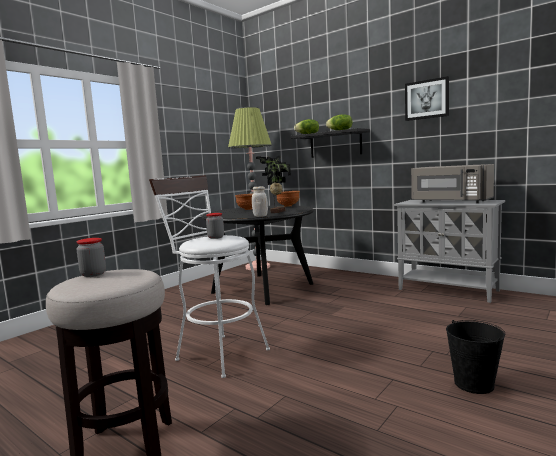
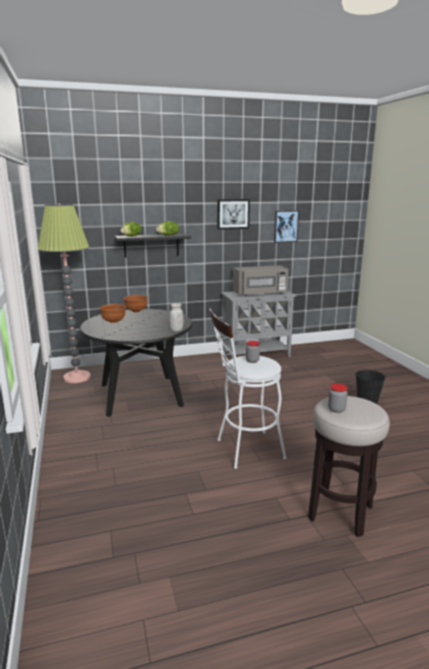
camera: 55 degrees left, 10 degrees up
(276, 212) = (164, 322): potted plant -> none
(511, 107) = (285, 226): none -> picture

